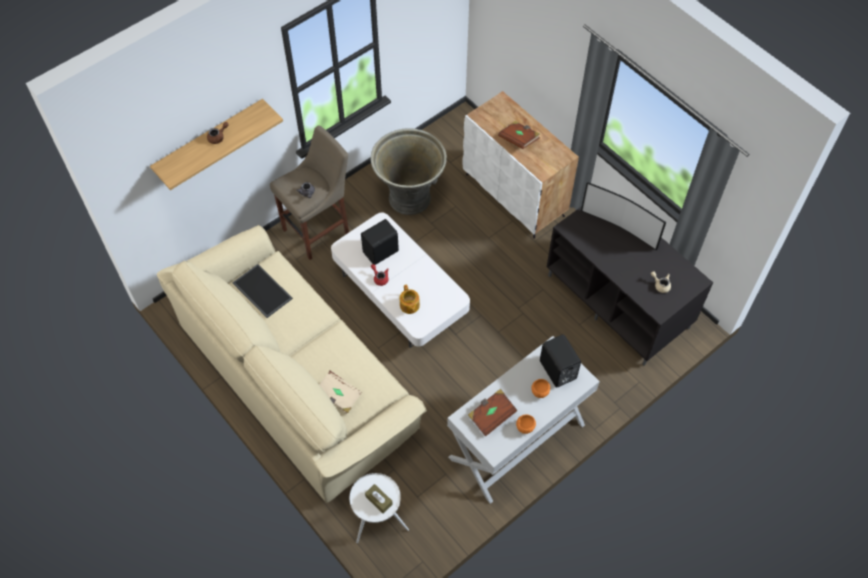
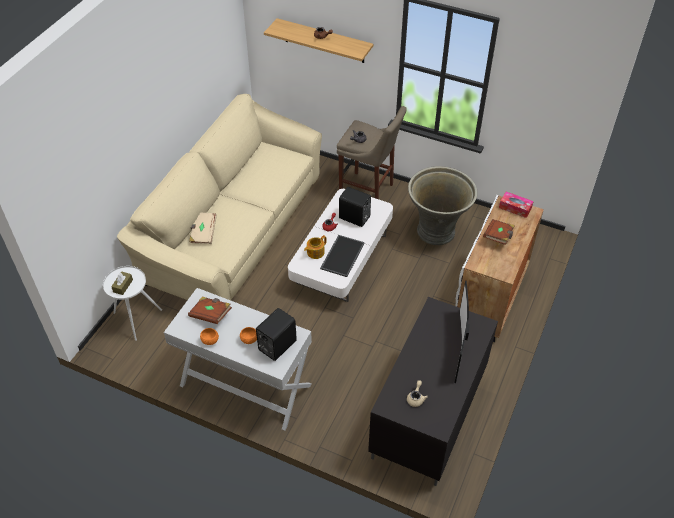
camera: 65 degrees right, 10 degrees down
(261, 291) = (270, 160): tray -> tray (342, 255)
(490, 110) = (515, 208): none -> tissue box

